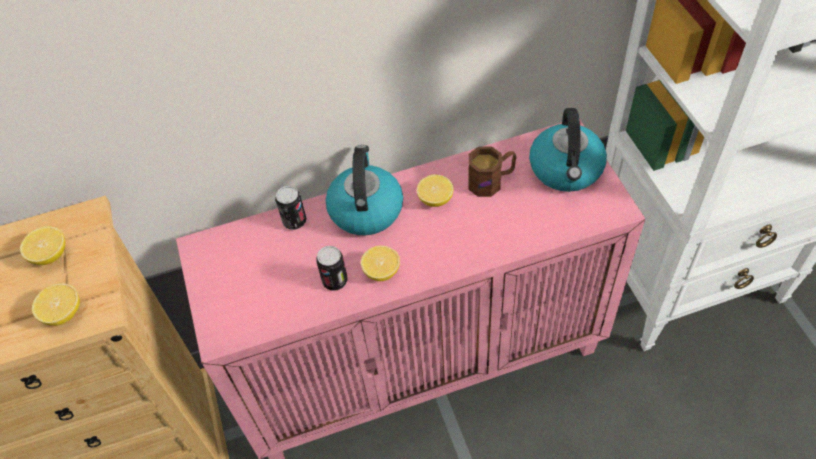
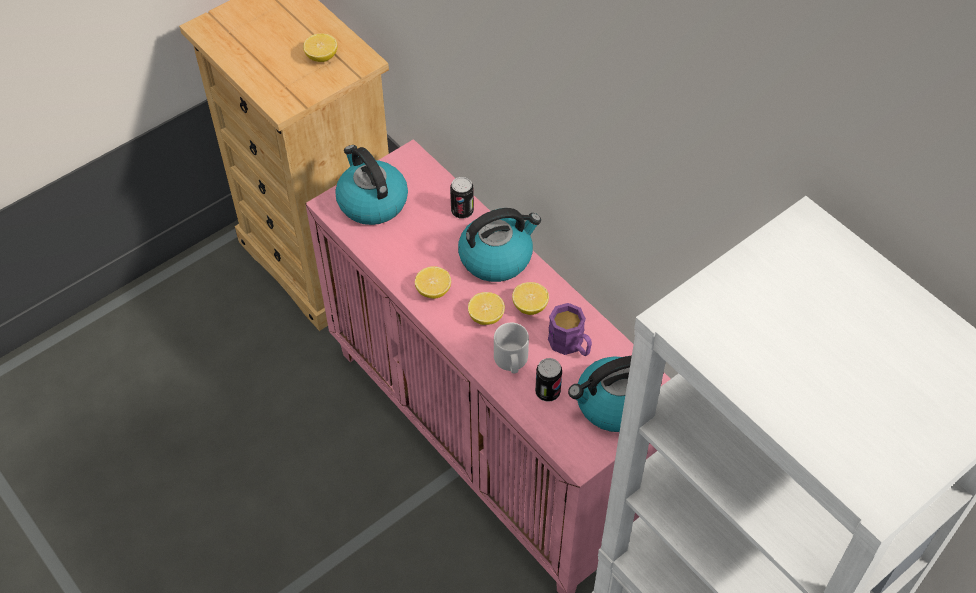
camera: 65 degrees right, 0 degrees up
(63, 313) = (275, 87): lemon -> lemon (486, 317)
(237, 297) = (371, 202): none -> kettle
(335, 281) = (411, 261): can -> can (547, 392)
(491, 181) = (571, 345): brown mug -> purple mug
(492, 230) = (511, 361): none -> grey mug

